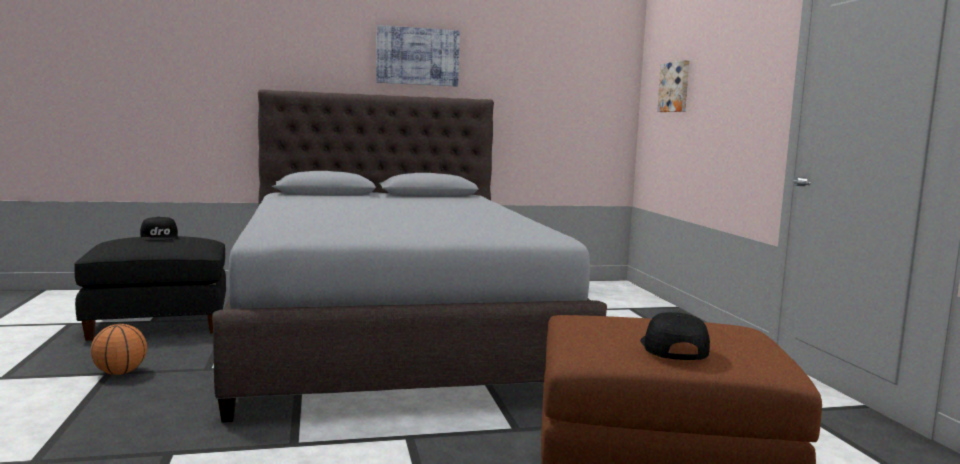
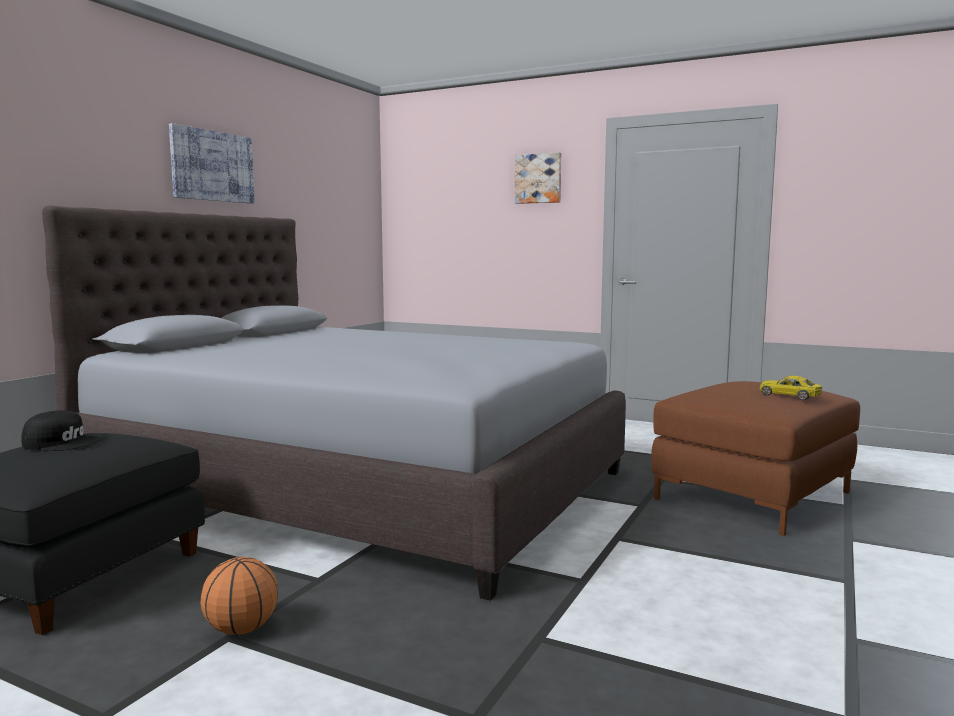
camera: 50 degrees left, 0 degrees up
(672, 347) = (789, 396): black cap -> yellow toy car
(675, 87) = (443, 207): picture -> picture (538, 178)

